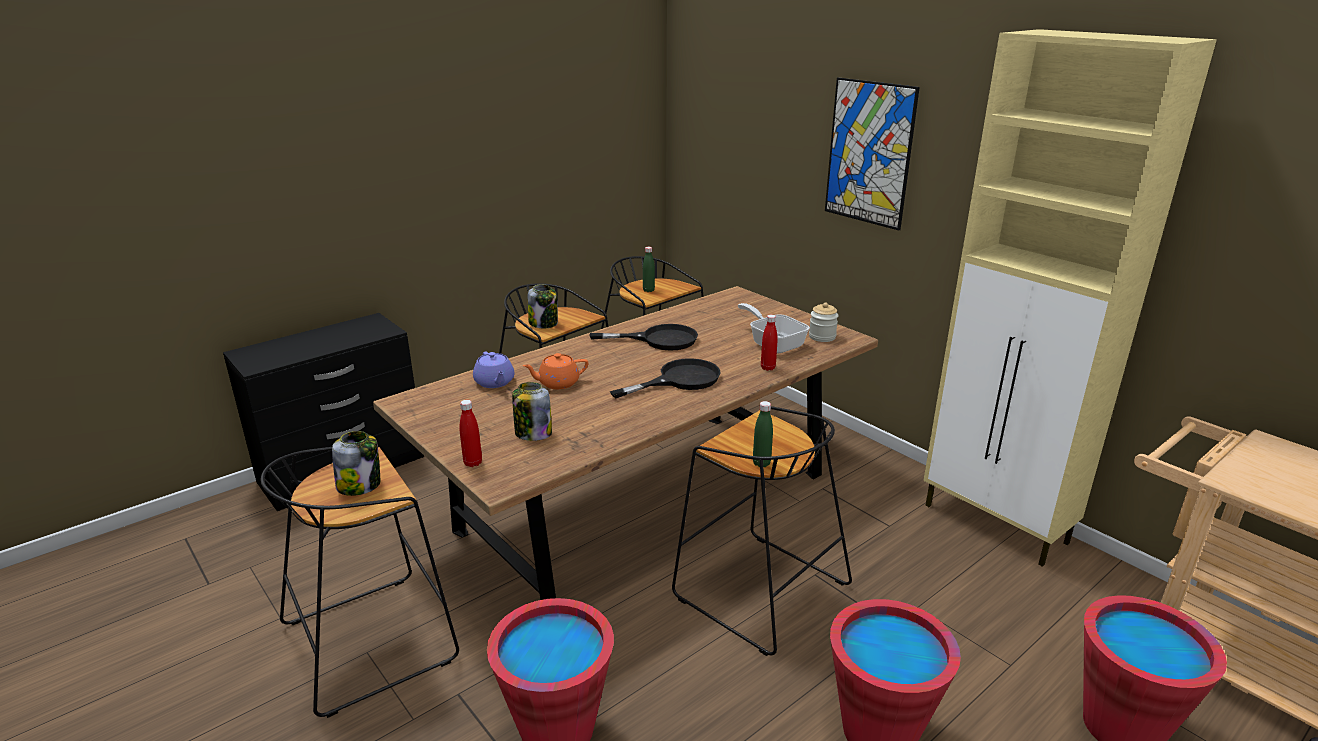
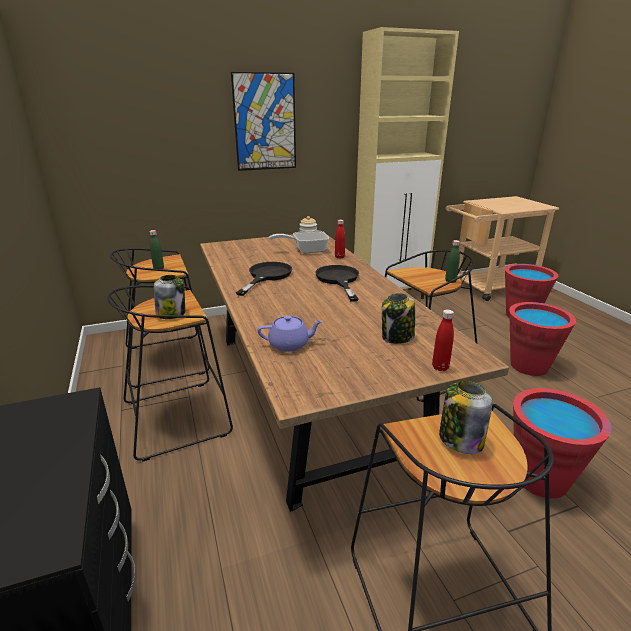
camera: 70 degrees left, 0 degrees up
(557, 383) = (313, 318): orange teapot -> none

